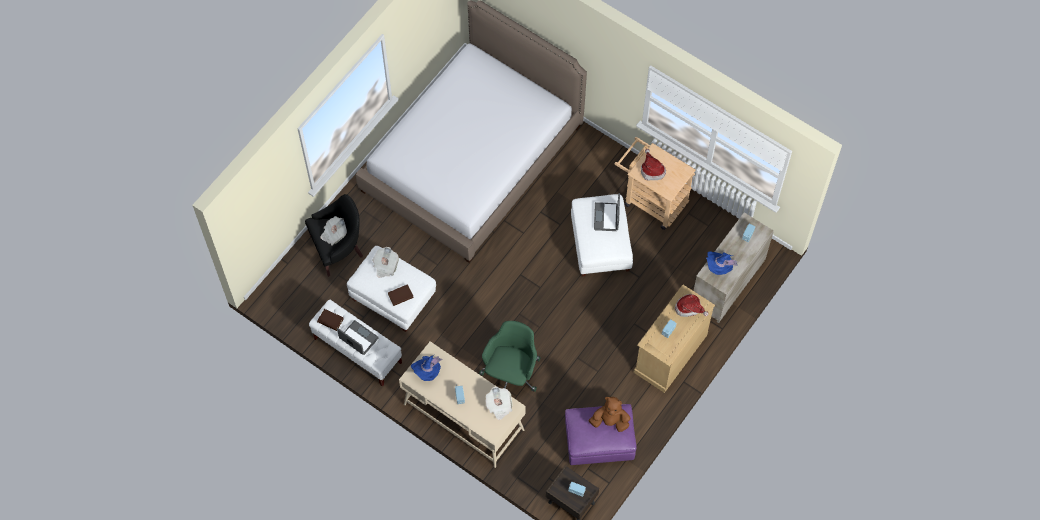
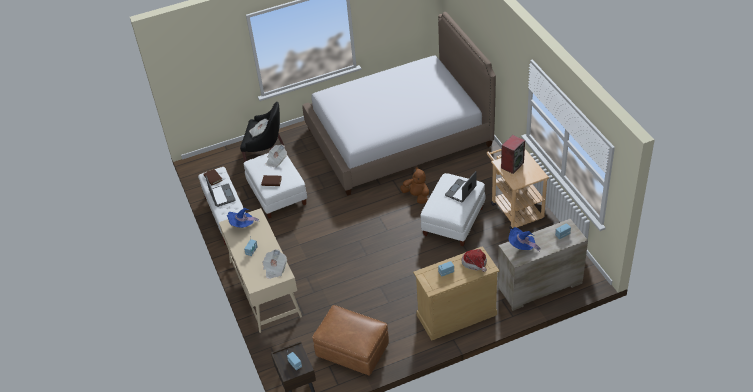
camera: 35 degrees right, 20 degrees down
(511, 373) = (322, 275): green office chair -> none
(599, 441) = (353, 351): purple ottoman -> brown ottoman
(610, 421) = (360, 327): brown plush toy -> brown plush toy (416, 196)
(651, 170) = (512, 165): hat -> speaker

